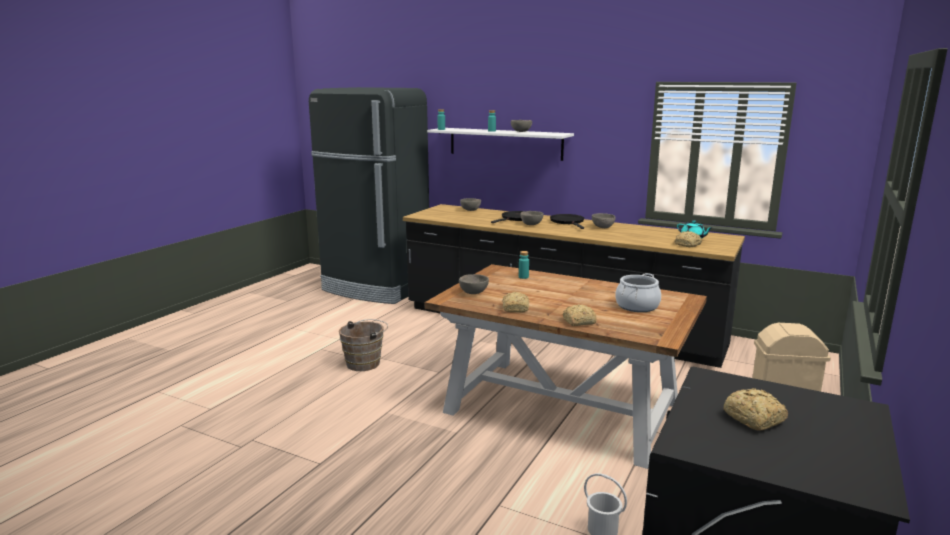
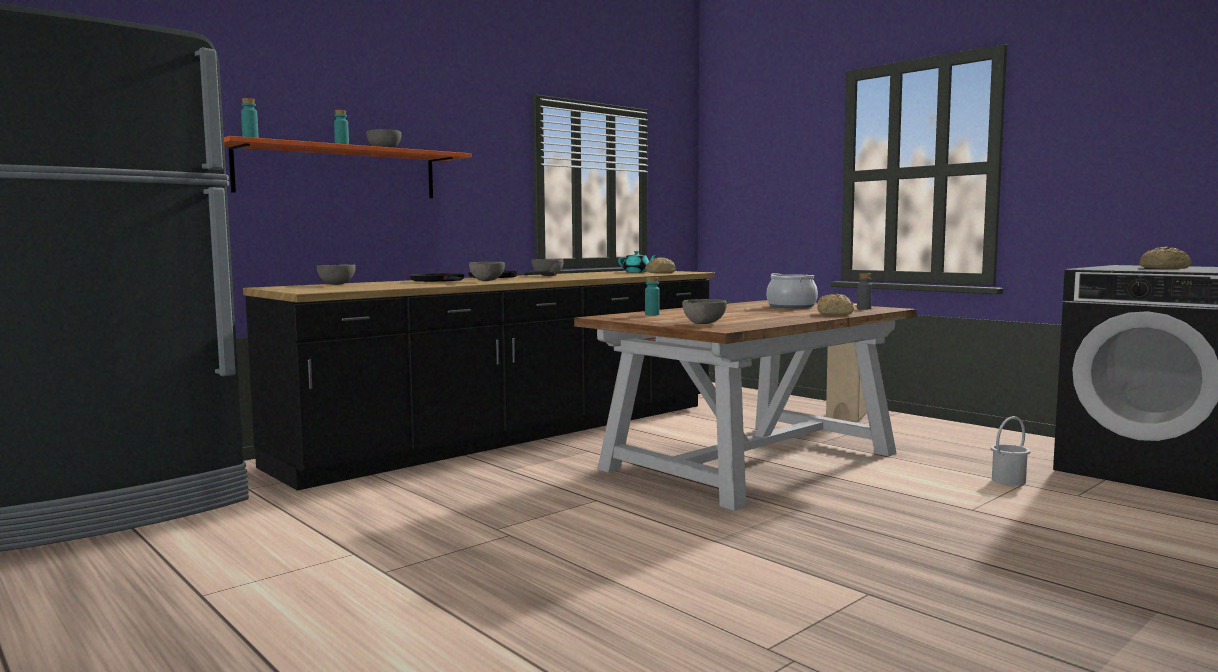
camera: 70 degrees left, 10 degrees down
(366, 363) = (506, 540): brown bucket -> none
(505, 143) = (339, 172): white shelf -> orange shelf
(516, 308) = (777, 320): bread -> none
(646, 330) = (863, 309): none -> grey bottle

